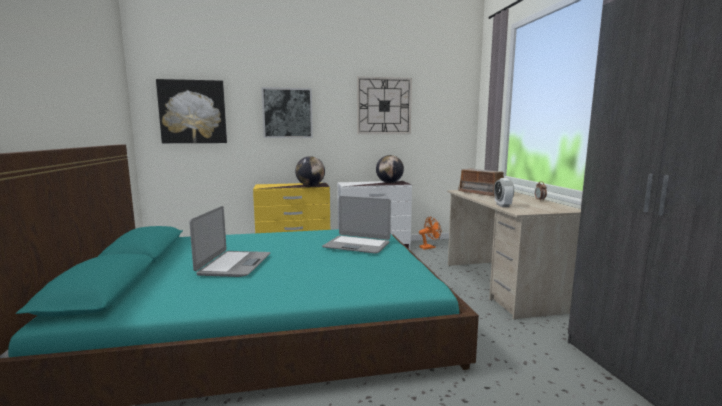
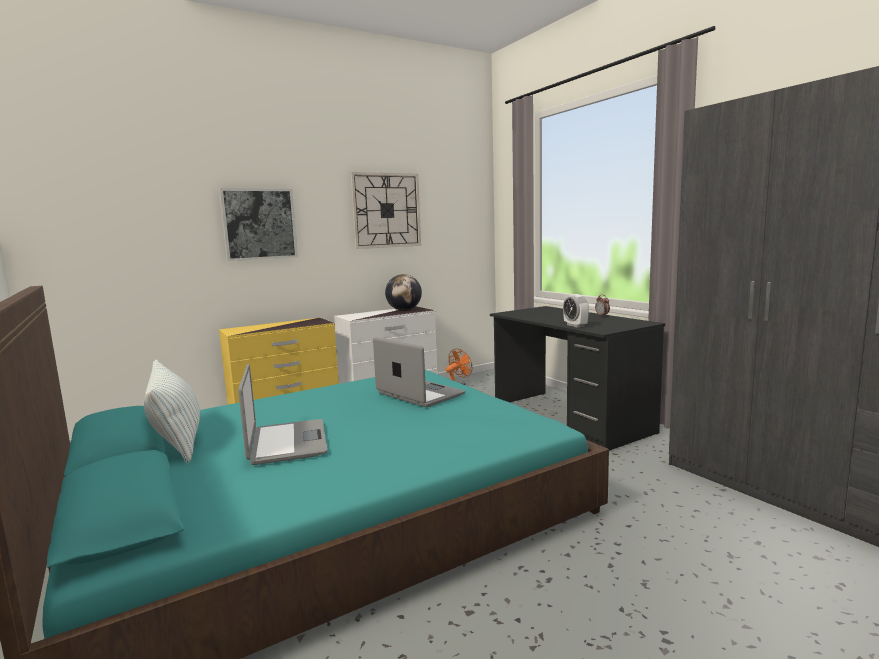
camera: 20 degrees left, 0 degrees up
(179, 251) = (177, 440): none -> pillow
(193, 112) = (111, 227): picture -> none
(310, 185) = (305, 323): globe -> none
(357, 245) = (419, 394): laptop -> laptop turned 135 degrees counterclockwise
(480, 193) = (532, 314): radio -> none
(503, 286) = (569, 418): beige desk -> black desk

